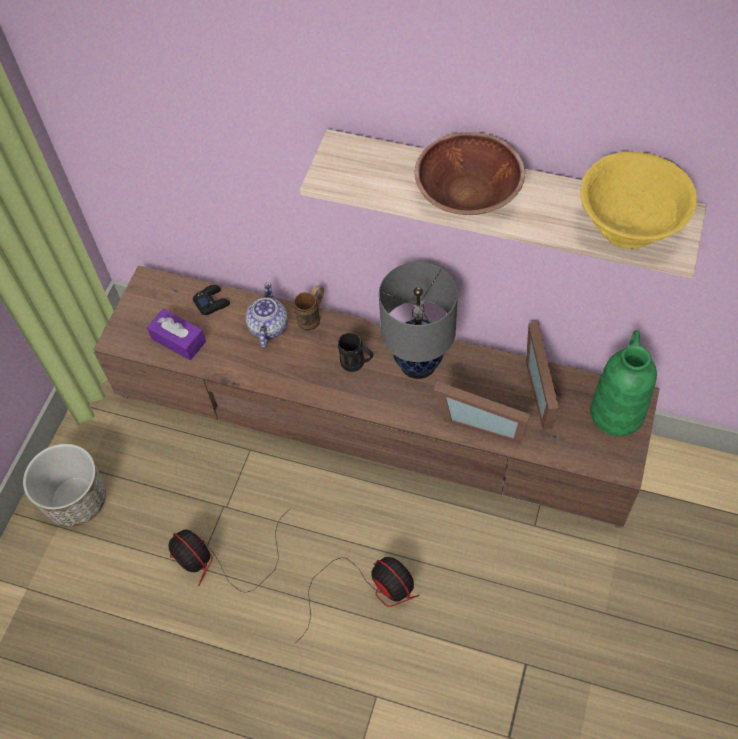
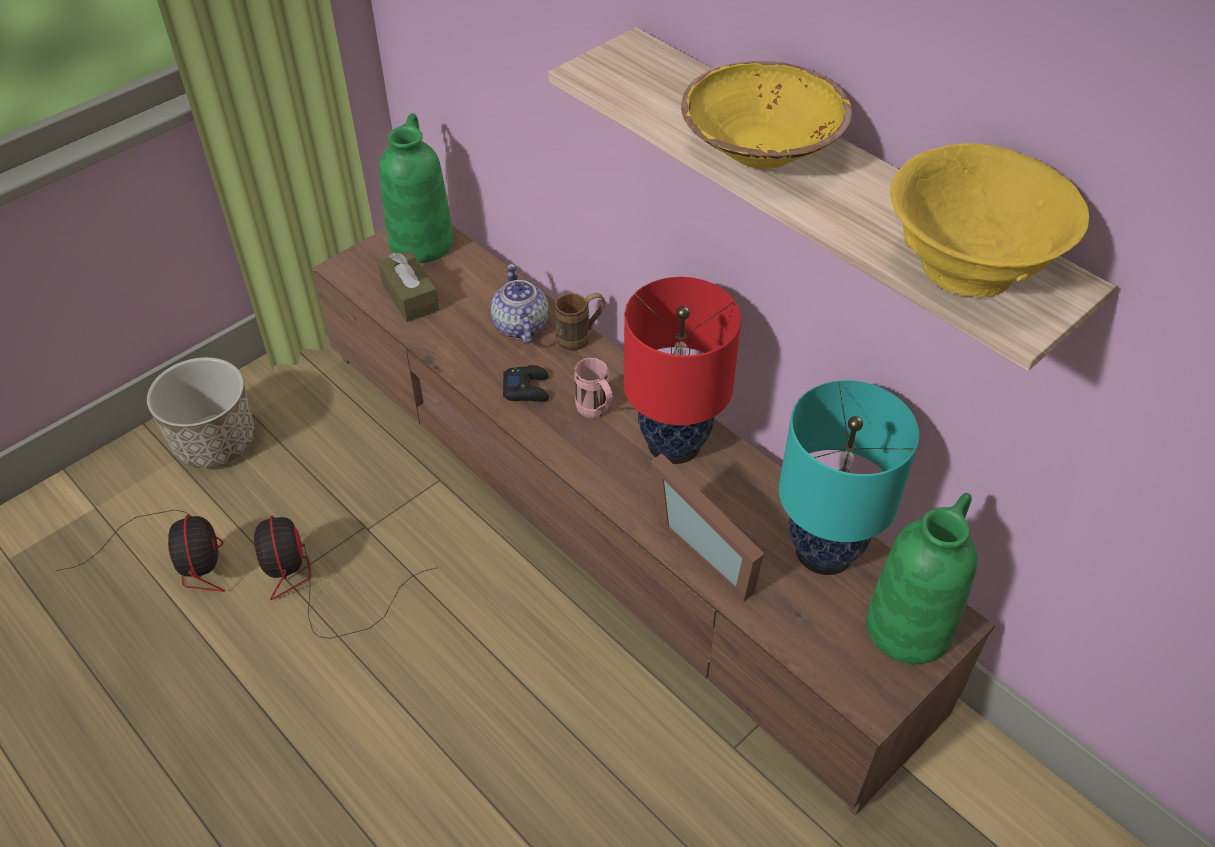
camera: 25 degrees right, 10 degrees down
(155, 295) = (421, 242): none -> green vase
(179, 340) = (410, 296): purple tissue box -> brown tissue box
(212, 302) = (476, 274): black game controller -> black game controller (527, 389)
(268, 327) = (520, 326): teapot -> teapot turned 45 degrees counterclockwise
(357, 365) = (596, 412): black mug -> pink mug
(368, 590) = (463, 713): fan -> fan (180, 559)
(418, 363) = (673, 443): grey table lamp -> red table lamp
(468, 194) = (761, 150): brown bowl -> yellow bowl
(546, 390) = (824, 551): picture frame -> turquoise table lamp

